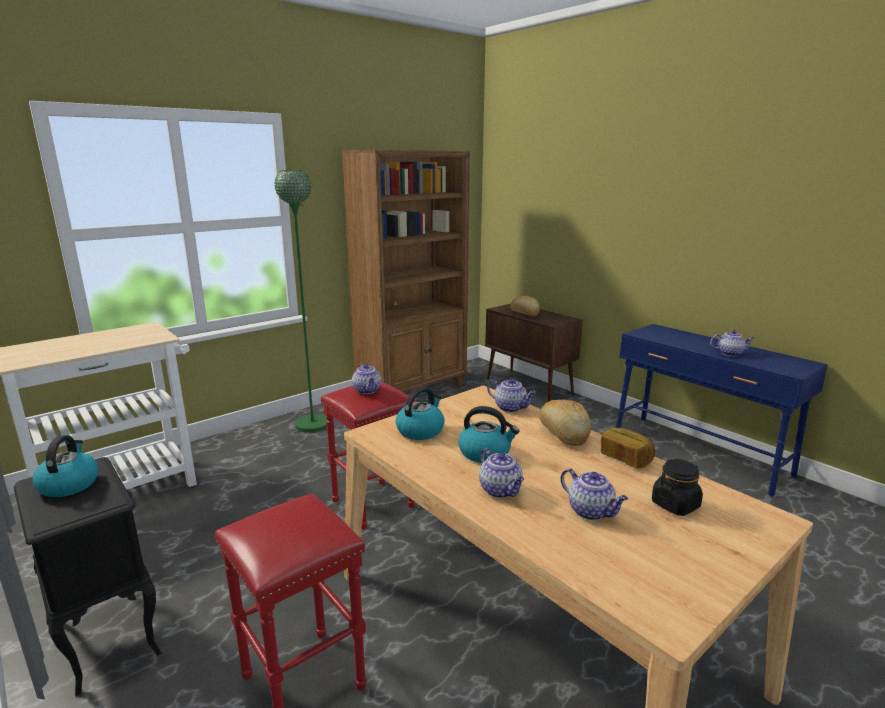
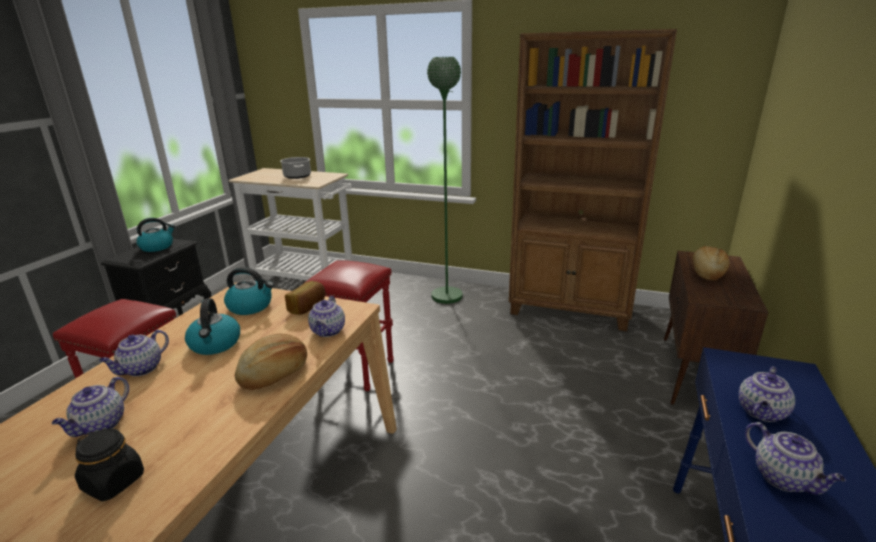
camera: 60 degrees right, 5 degrees up
(98, 340) = (297, 176): none -> cooking pot
(367, 390) = (345, 268): teapot -> teapot (762, 412)
(626, 458) = (227, 426): bread -> bread (308, 307)

